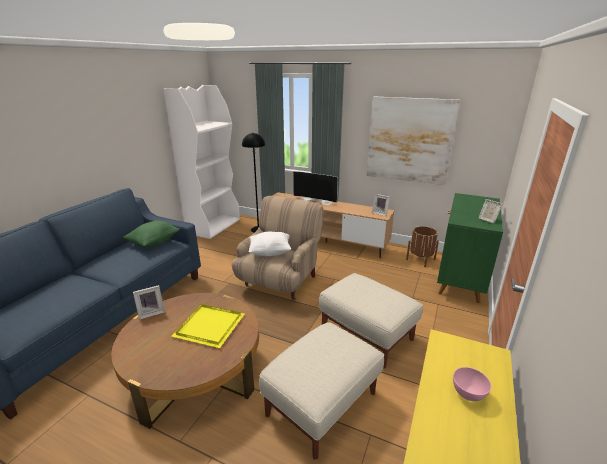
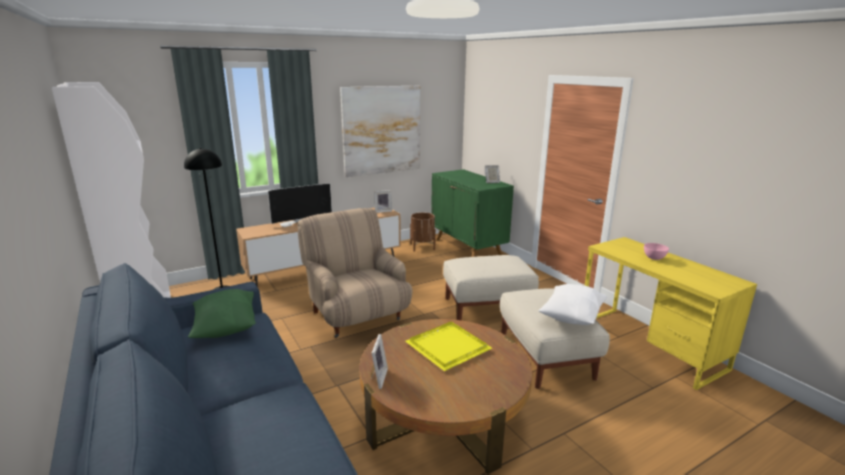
camera: 55 degrees left, 5 degrees down
(270, 252) = (361, 277): white pillow -> white pillow (571, 317)

